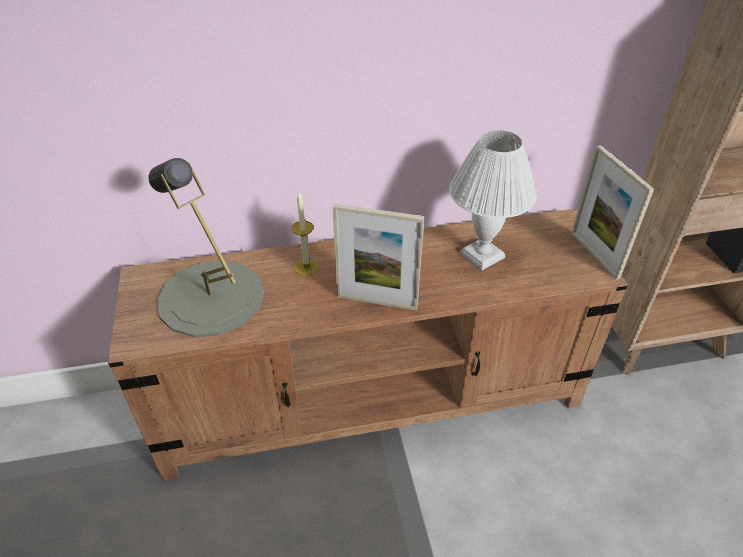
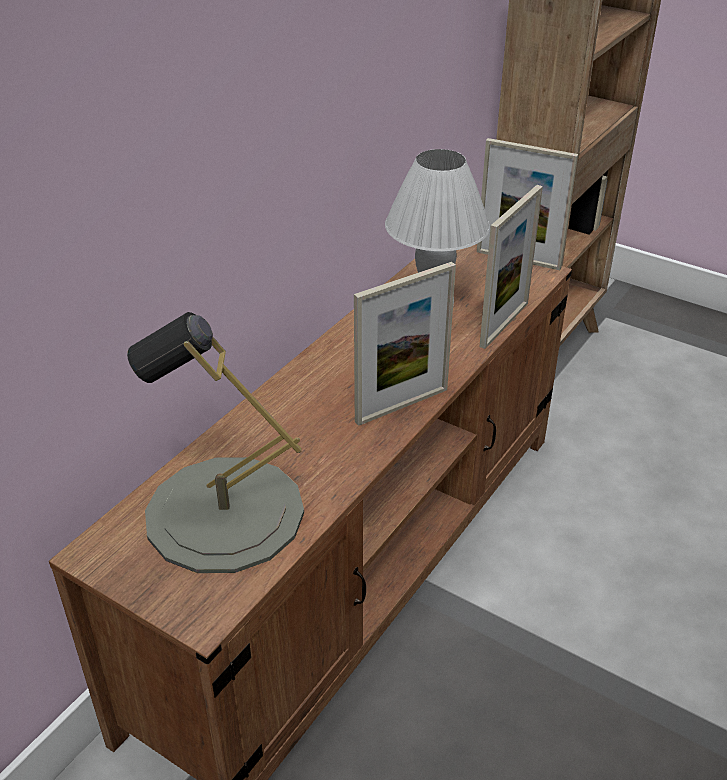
camera: 45 degrees left, 5 degrees down
(306, 267) = (283, 419): candle -> none
(516, 292) = (504, 324): none -> picture frame

